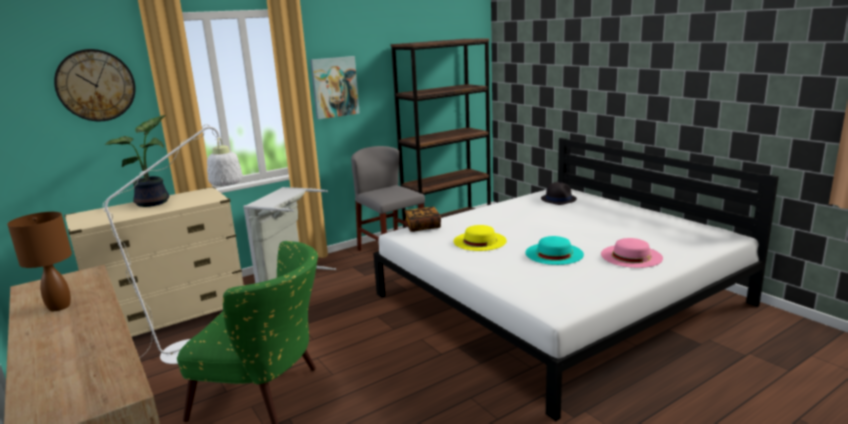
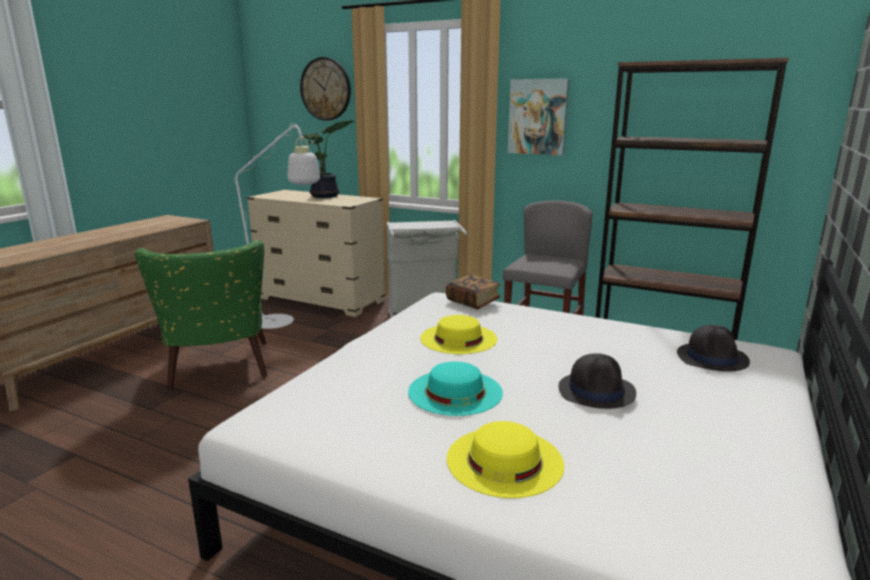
camera: 60 degrees right, 0 degrees up
(60, 307) = (129, 229): brown table lamp -> none
(577, 225) = (596, 391): none -> black hat
(631, 256) = (504, 460): pink hat -> yellow hat

